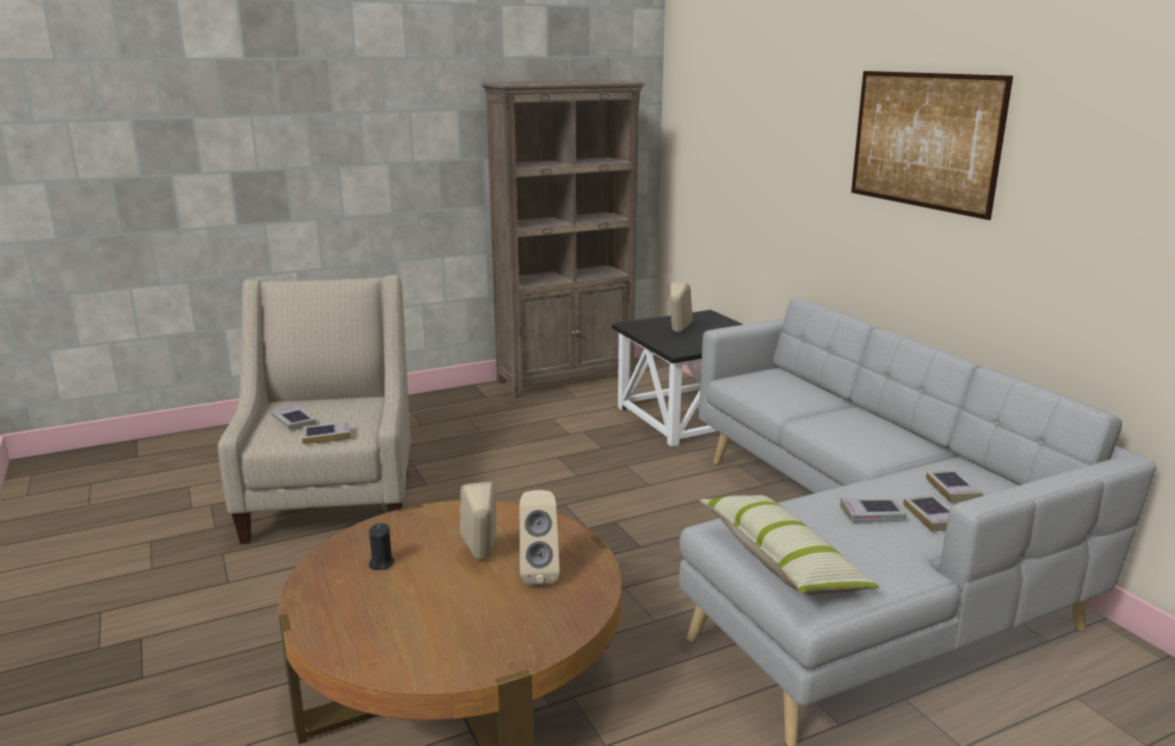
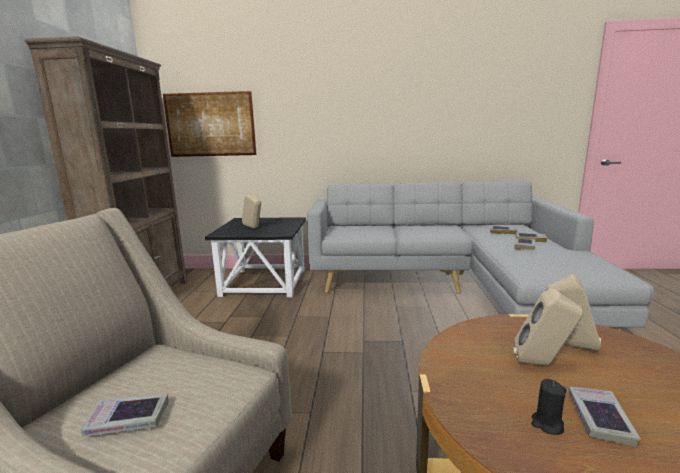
camera: 60 degrees left, 5 degrees down
(327, 436) = (215, 398): book -> book (599, 419)
(781, 560) = (575, 270): pillow -> none
(924, 140) = (394, 86): picture -> picture (210, 124)

